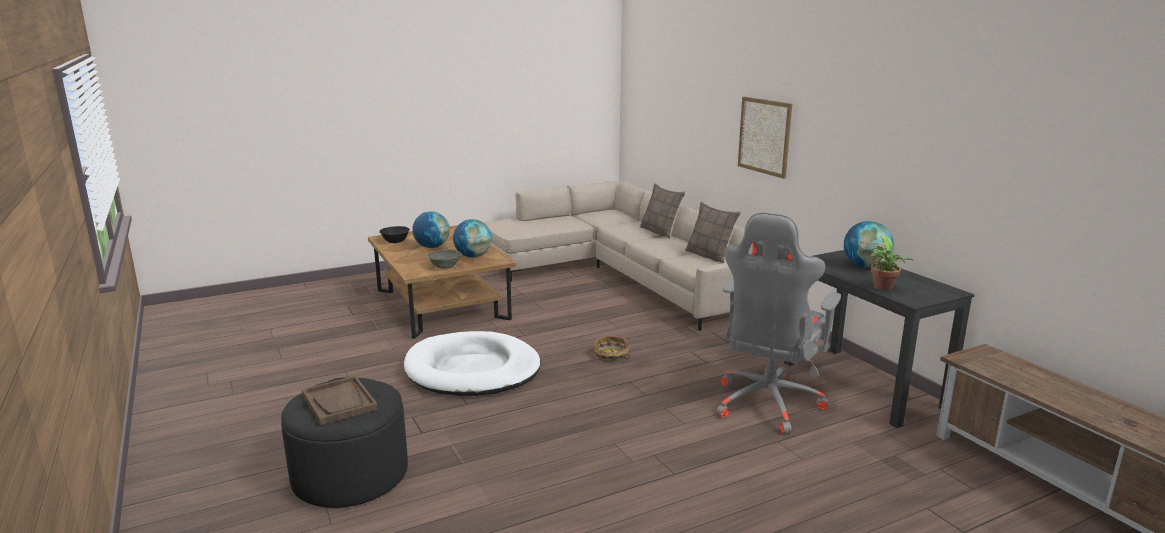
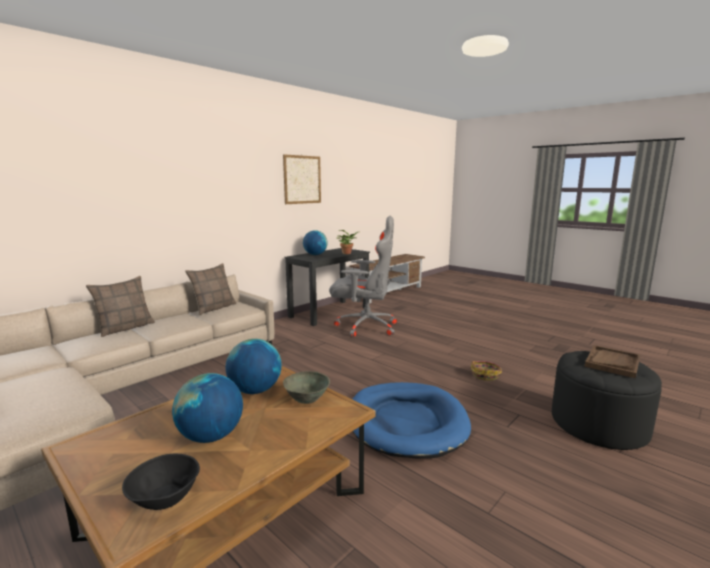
camera: 110 degrees left, 5 degrees down
(472, 370) = (406, 422): white dog bed -> blue dog bed
(611, 356) = (334, 370): basket -> basket (485, 375)
(764, 135) = (200, 204): picture -> picture (302, 179)

